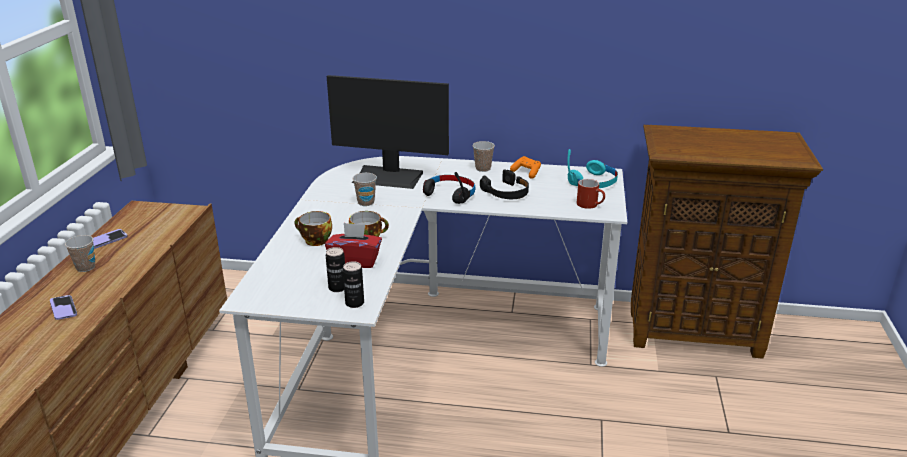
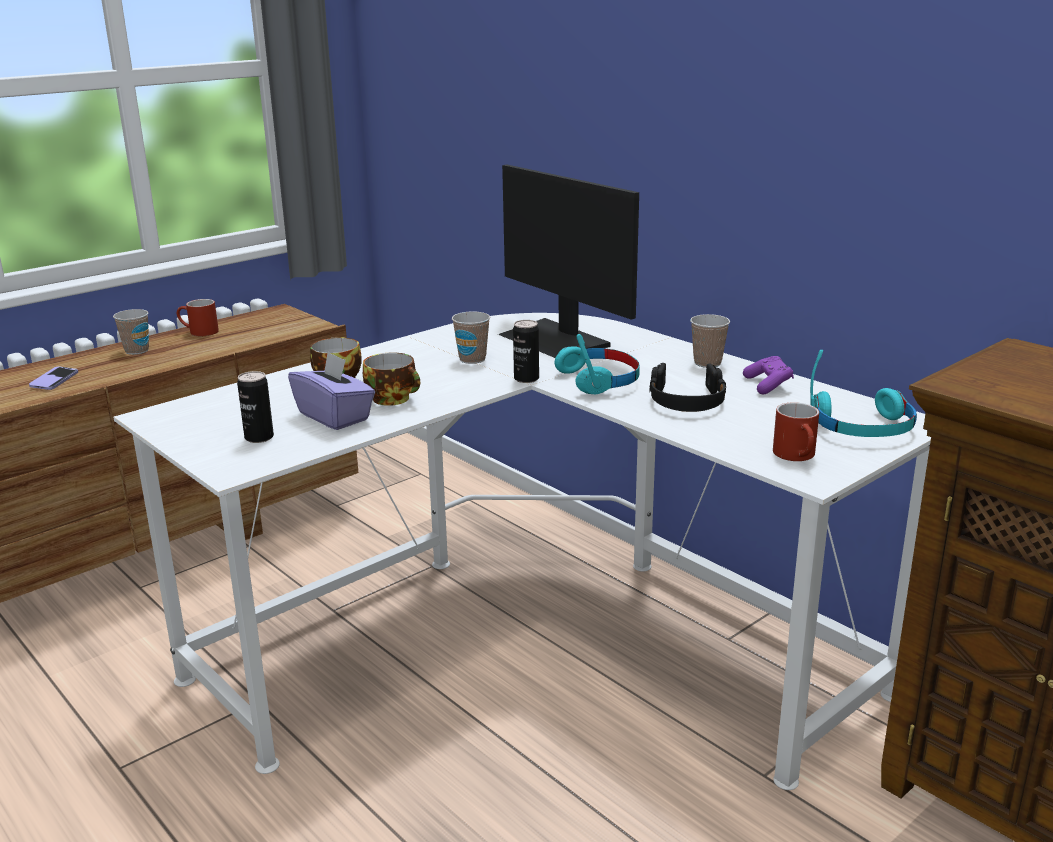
camera: 40 degrees right, 5 degrees down
(107, 240) = (198, 332): phone -> red mug
(354, 303) = (242, 461): can -> can (526, 379)
(355, 261) = (335, 416): red tissue box -> purple tissue box
(450, 194) = (599, 380): black headphones -> turquoise headphones
(526, 172) = (768, 385): orange game controller -> purple game controller

